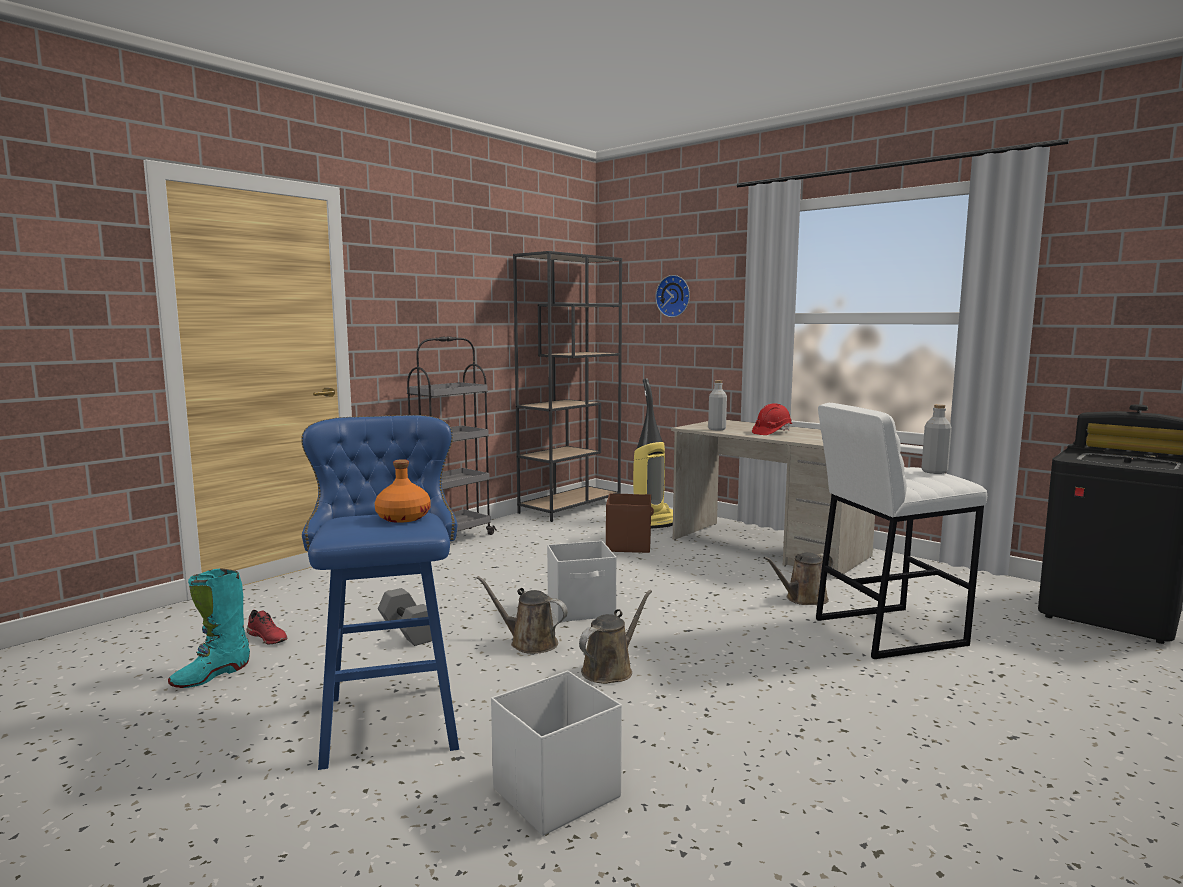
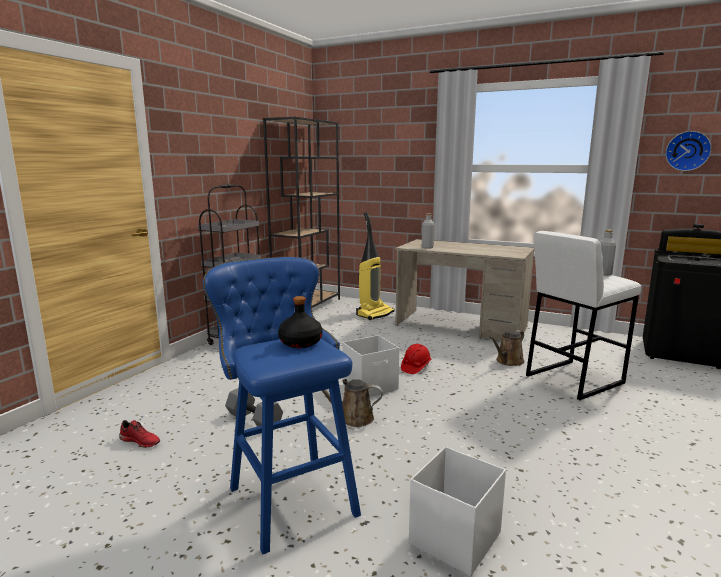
camera: 15 degrees left, 5 degrees up
(211, 675) = (112, 483): turquoise boot -> none
(402, 517) = (300, 342): orange bottle -> black bottle
(610, 669) = (423, 431): brown watering can -> none
(629, 545) = (369, 332): brown storage box -> none
(674, 296) = (378, 151): wall clock -> wall clock (687, 151)
(771, 432) = (466, 248): red hard hat -> red hard hat (415, 367)

